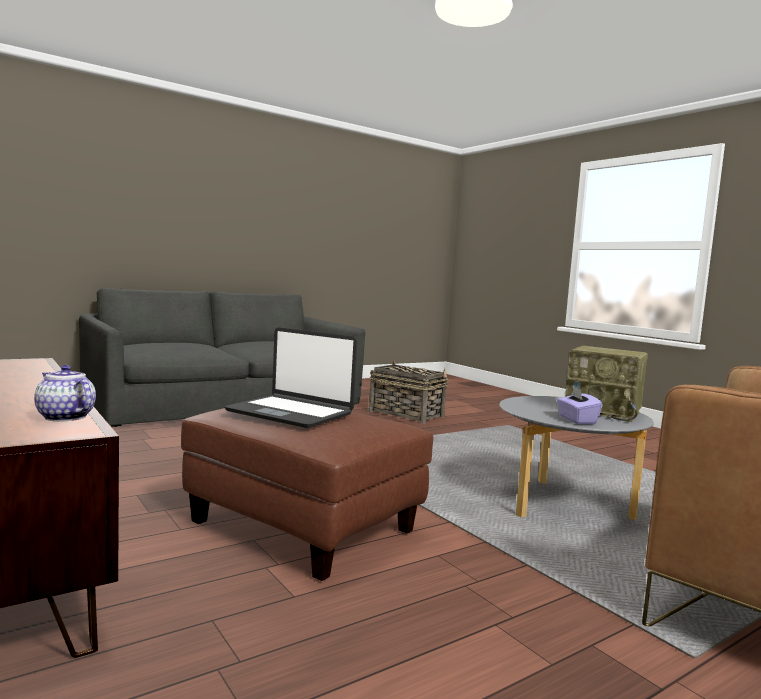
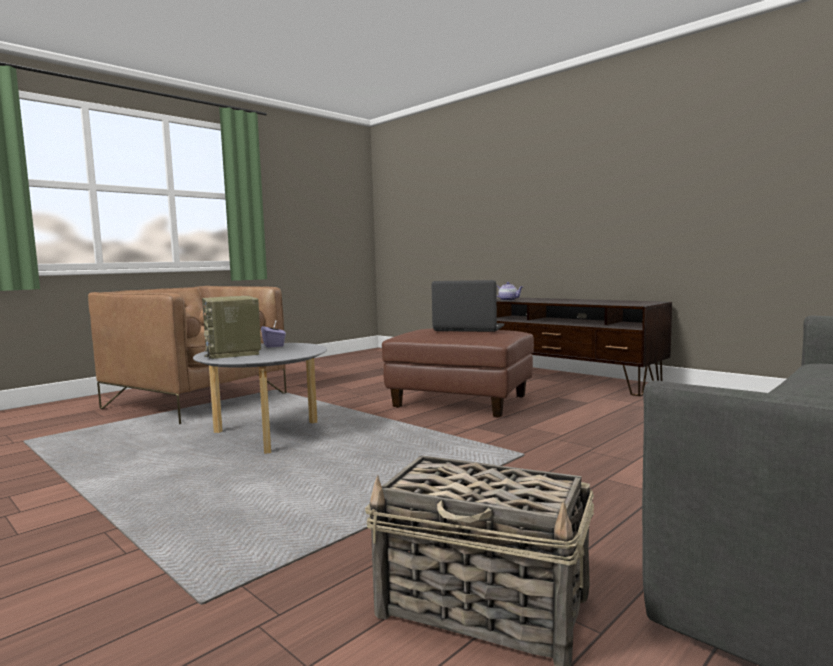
camera: 170 degrees right, 0 degrees up
(604, 412) = (233, 353): radio -> radio turned 135 degrees counterclockwise

